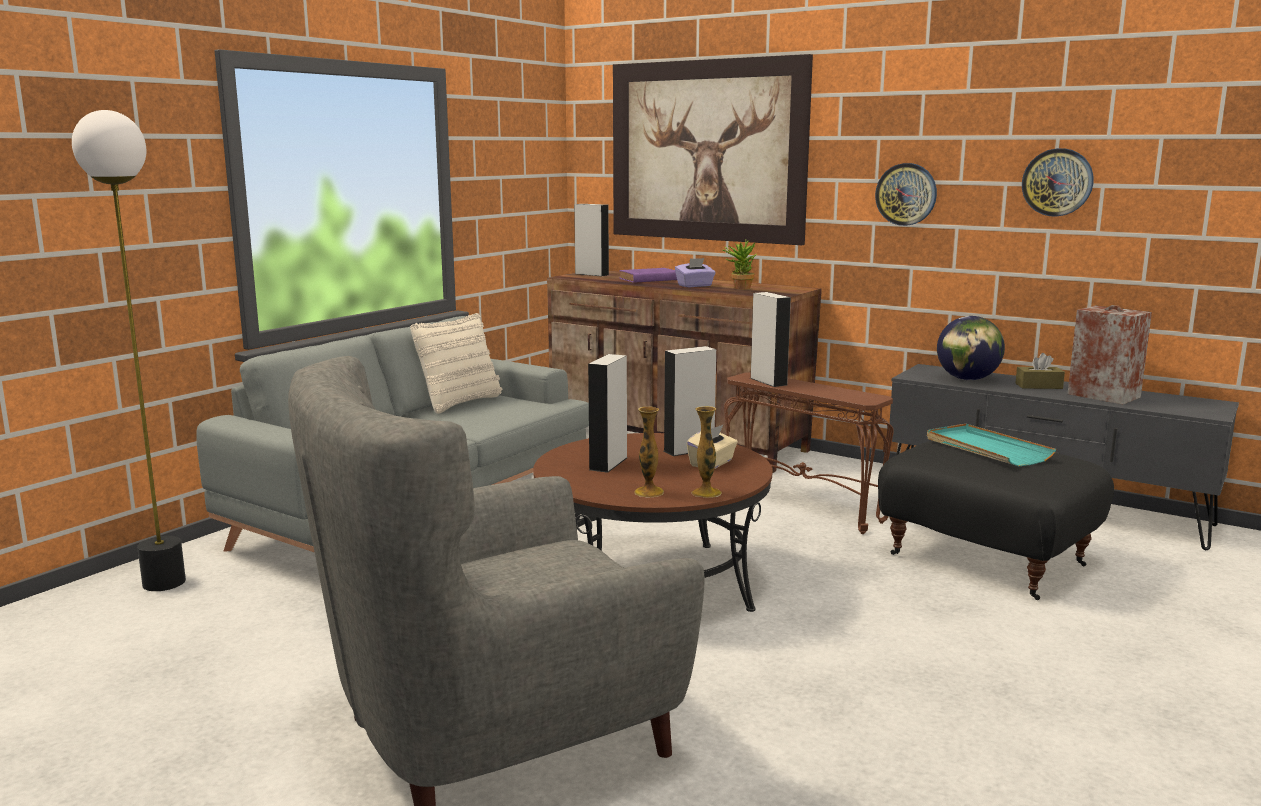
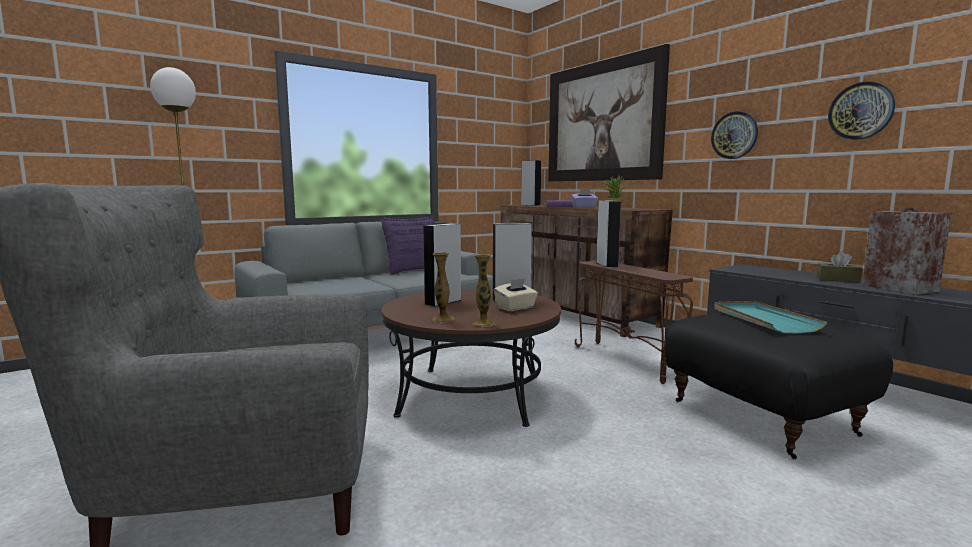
camera: 20 degrees right, 5 degrees down
(459, 403) = (413, 270): beige pillow -> purple pillow
(967, 379) = (774, 273): globe -> none

